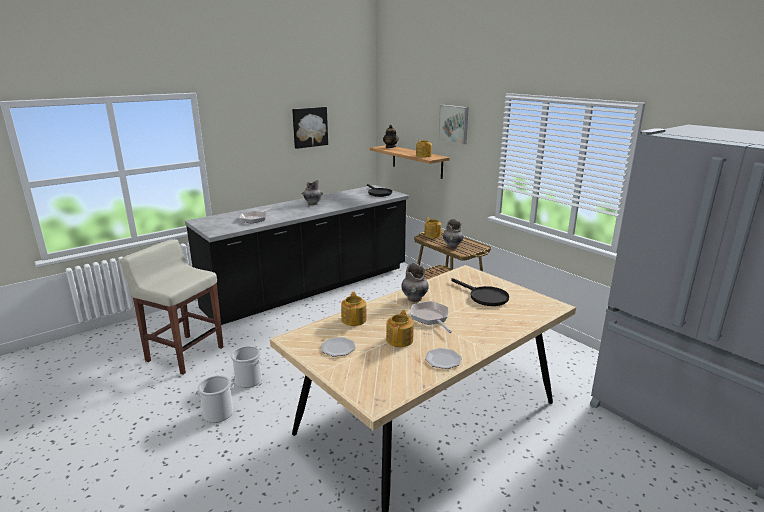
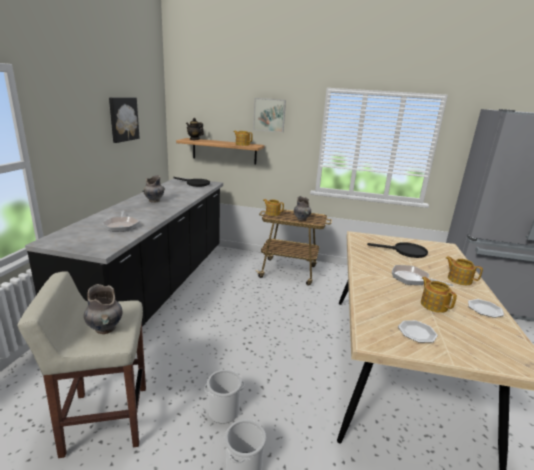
camera: 40 degrees left, 0 degrees up
(354, 319) = (373, 300): teapot -> teapot (459, 279)
(414, 299) = (373, 267): grey vase -> grey vase (105, 329)

